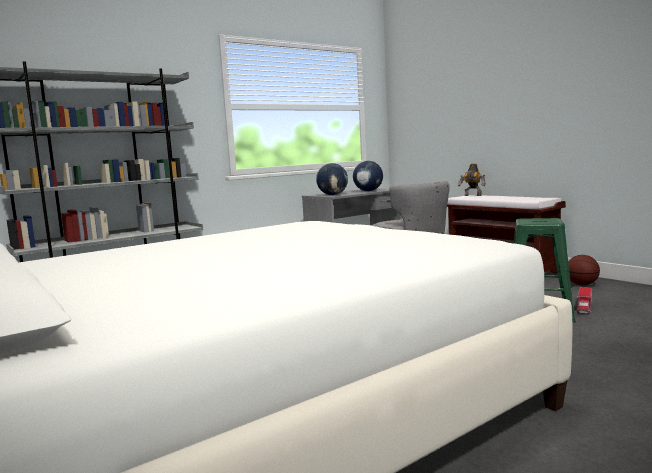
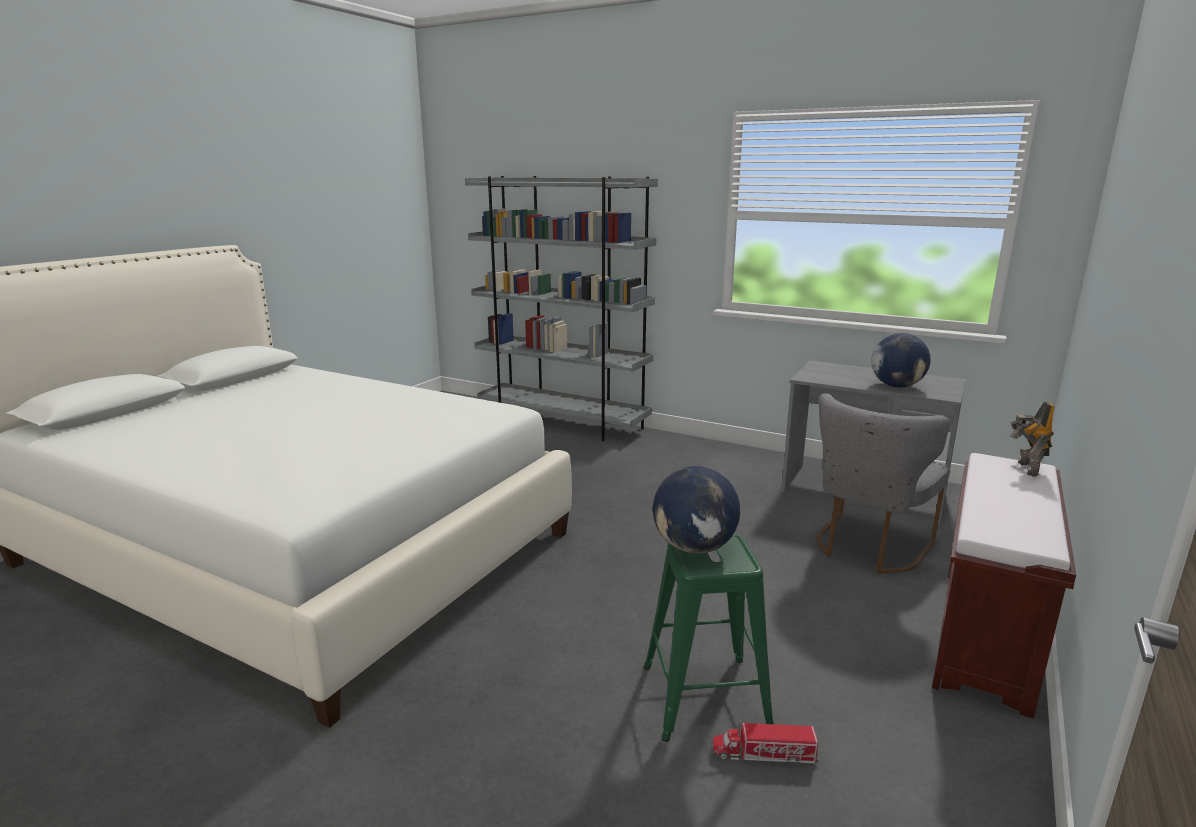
camera: 65 degrees right, 10 degrees up
(333, 195) = (819, 375): globe -> globe (694, 548)
(582, 285) = (946, 754): basketball -> none

